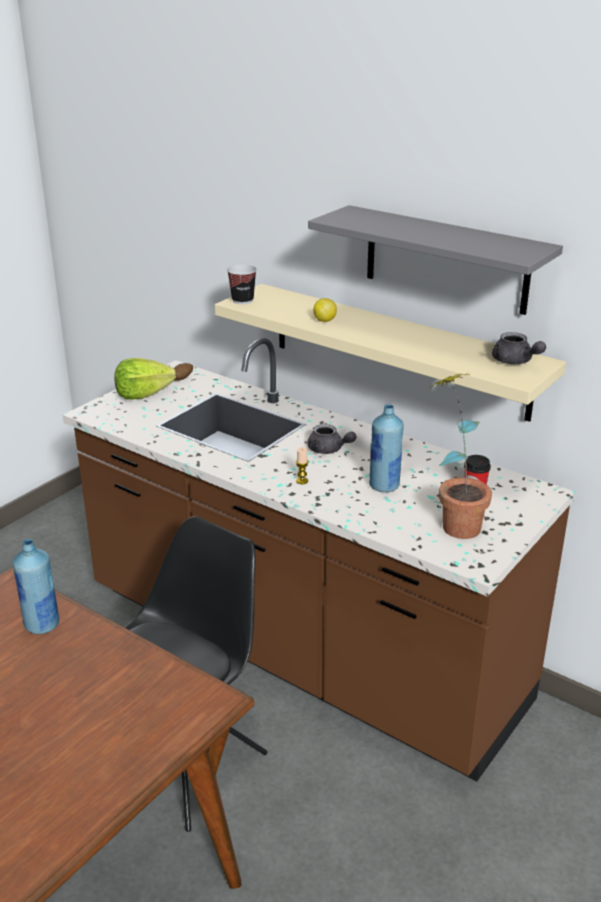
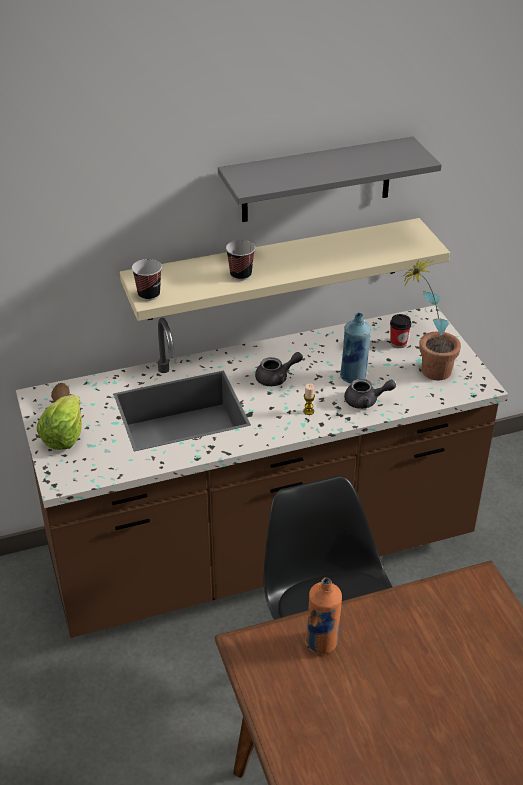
camera: 55 degrees left, 10 degrees up
(42, 625) = (321, 643): blue bottle -> orange bottle
(324, 320) = (240, 275): lemon -> cup
(515, 362) = (401, 235): grey teapot -> grey teapot (366, 401)

